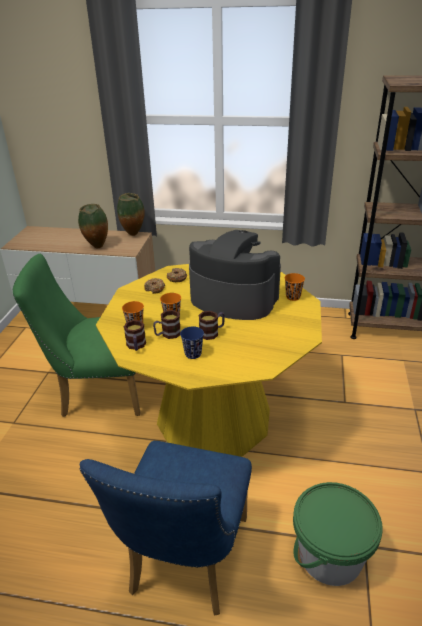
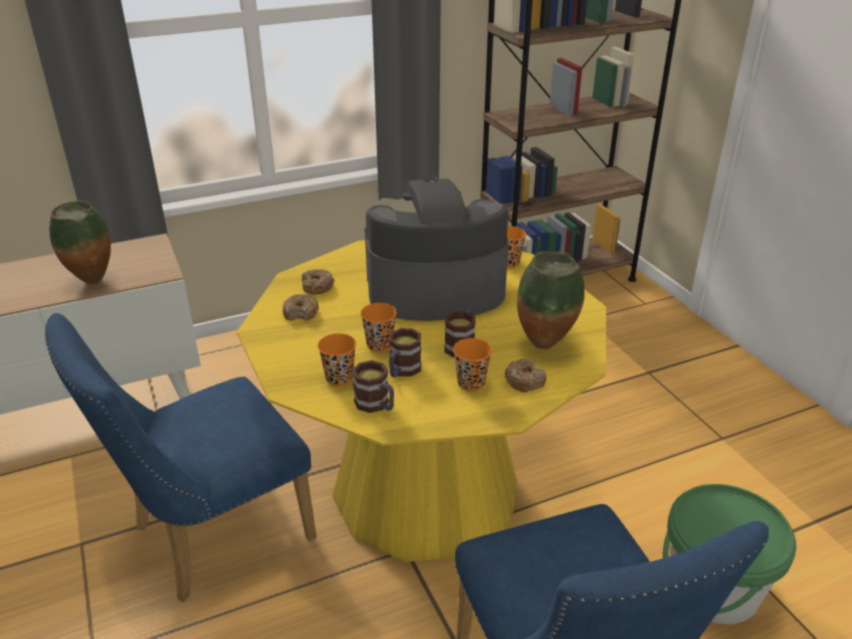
camera: 35 degrees left, 0 degrees up
(97, 393) = (211, 536): green chair -> blue chair
(134, 235) = (139, 245): vase -> vase (546, 346)
(193, 354) = (471, 383): blue cup -> orange cup
(222, 364) = (524, 381): none -> donut

